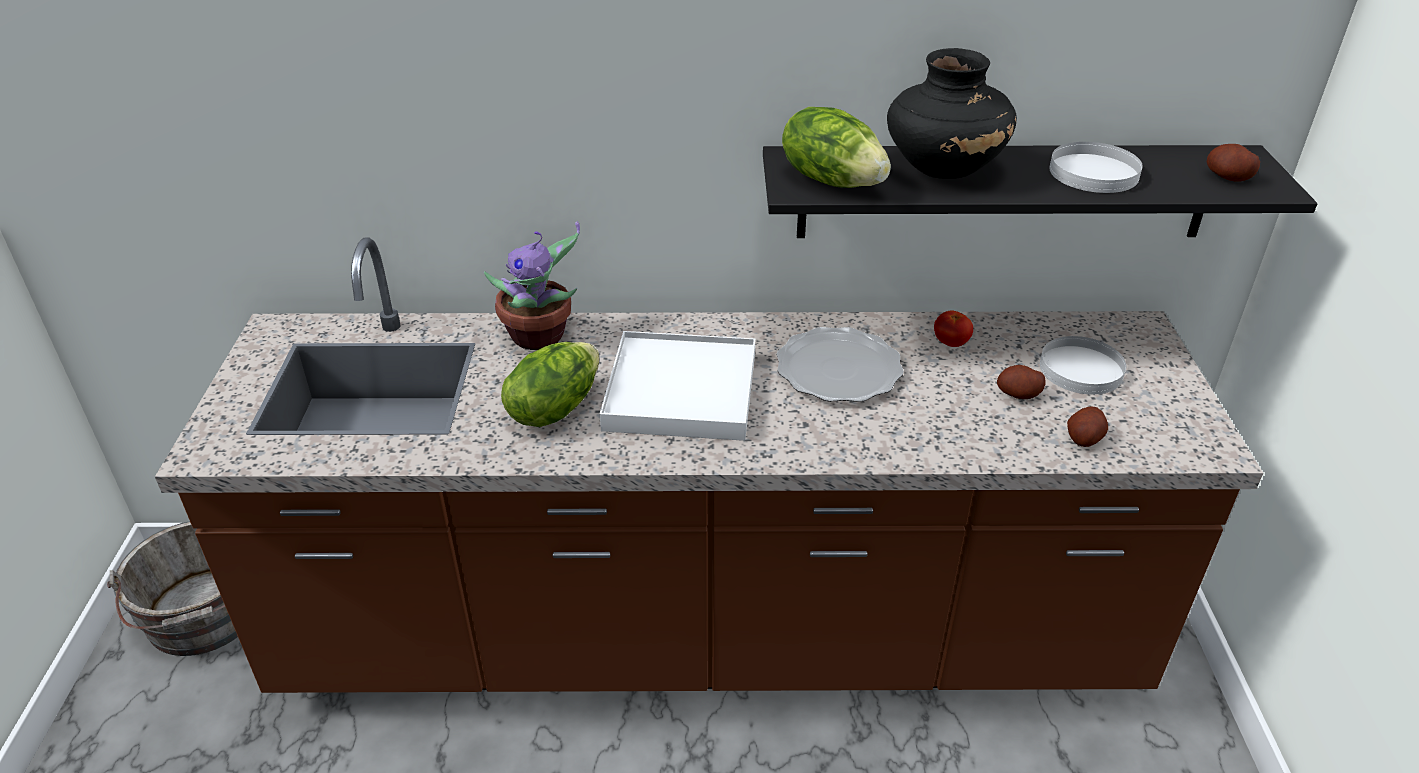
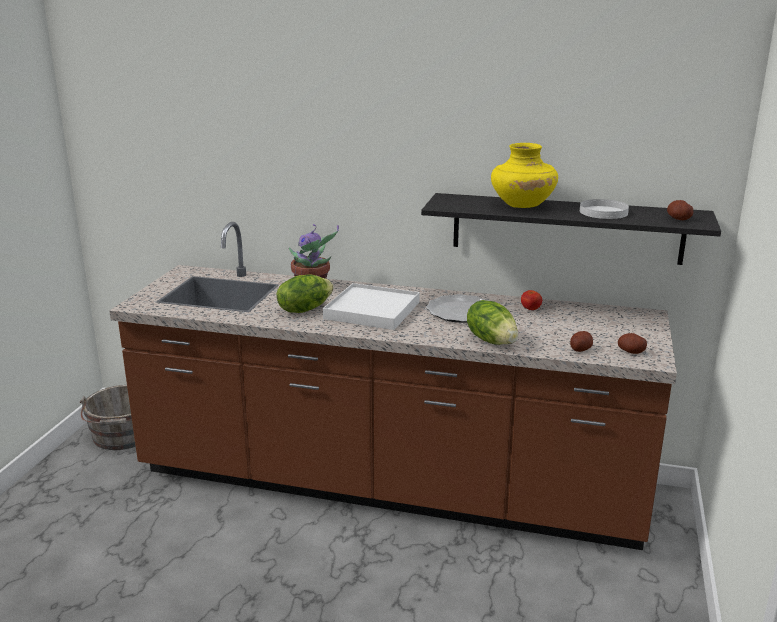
camera: 15 degrees right, 15 degrees down
(832, 180) = (460, 204): lettuce -> lettuce (492, 340)
(943, 168) = (522, 205): black vase -> yellow vase
(1018, 394) = (555, 330): potato -> potato (631, 352)
(1081, 369) = (599, 325): white plate -> none

